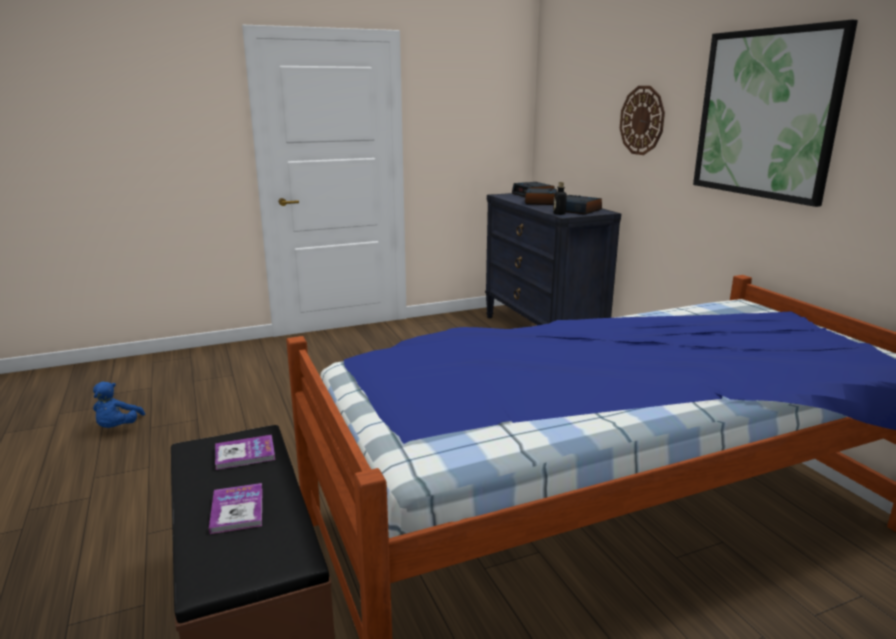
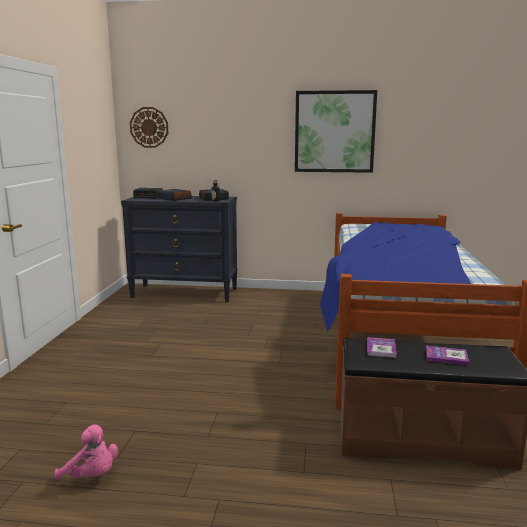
camera: 60 degrees left, 5 degrees down
(117, 427) = (91, 476): blue plush toy -> pink plush toy
(642, 120) = (242, 138): wall clock -> wall clock (149, 127)

